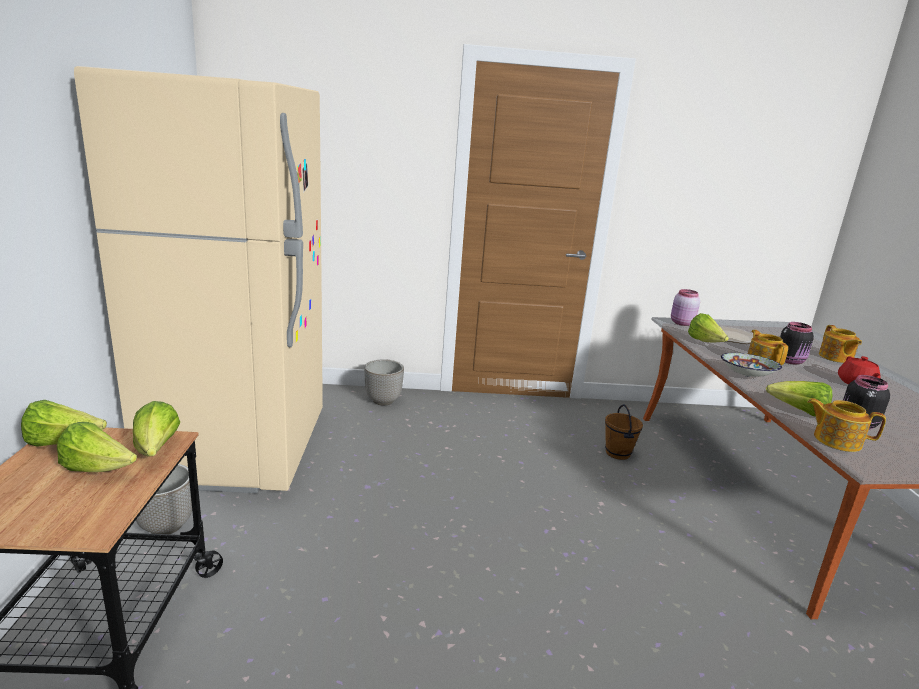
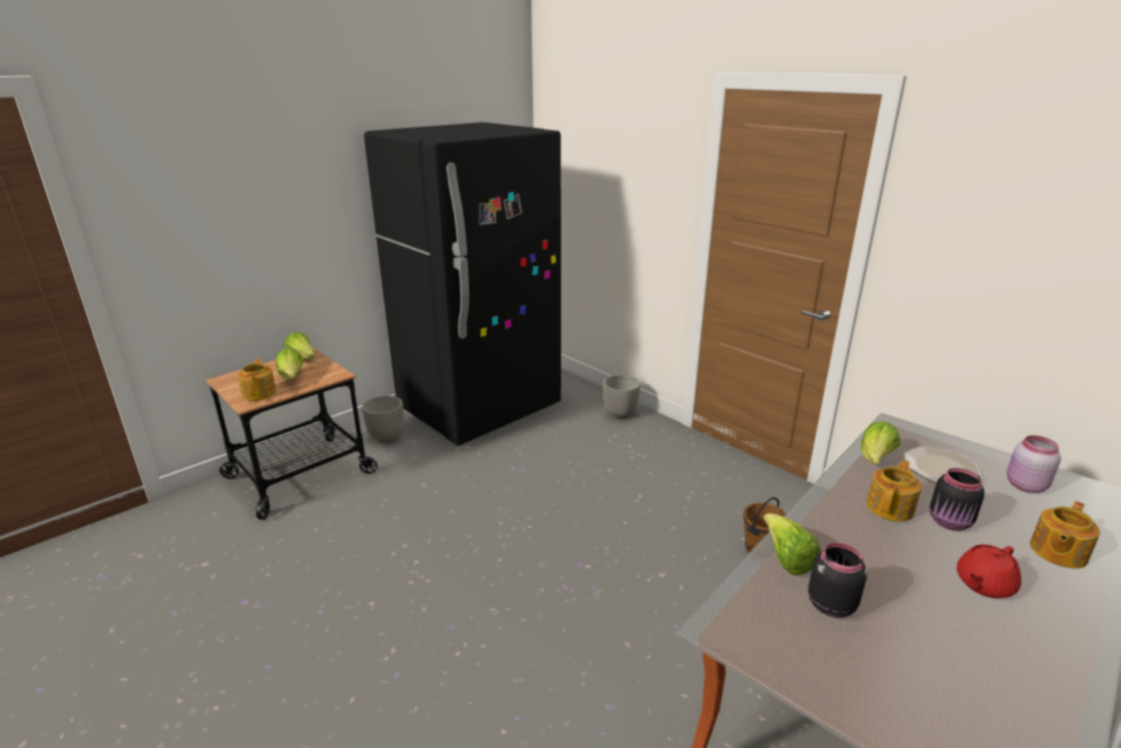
camera: 50 degrees right, 5 degrees up
(156, 449) = (325, 377): lettuce -> none
(240, 448) = (480, 409): beige fridge -> black fridge
(681, 323) = (904, 431): pink jar -> pink jar (1024, 485)
(747, 376) = (826, 507): bowl -> none
(836, 440) = (750, 597): teapot -> teapot (260, 393)

